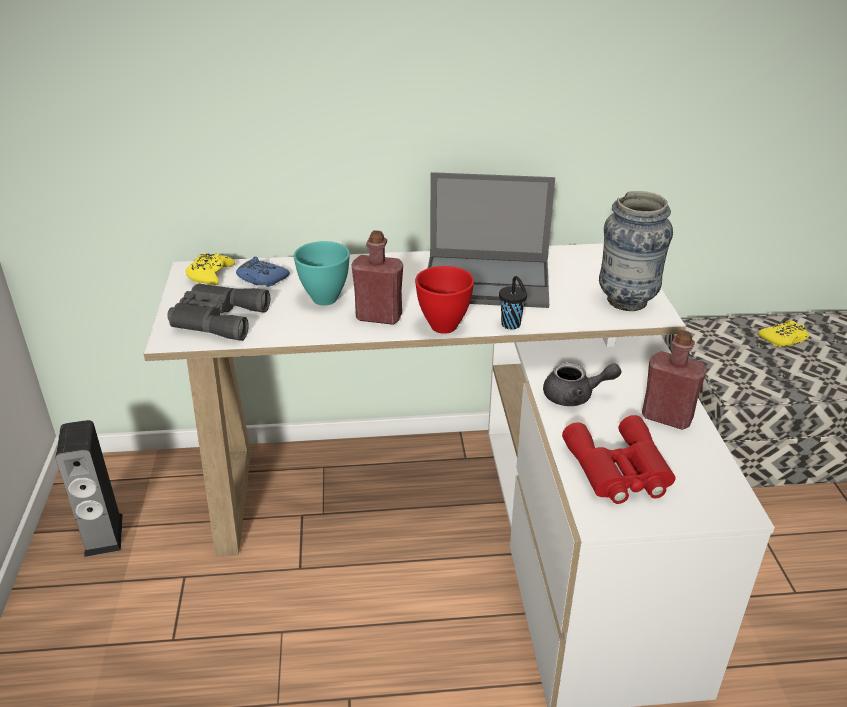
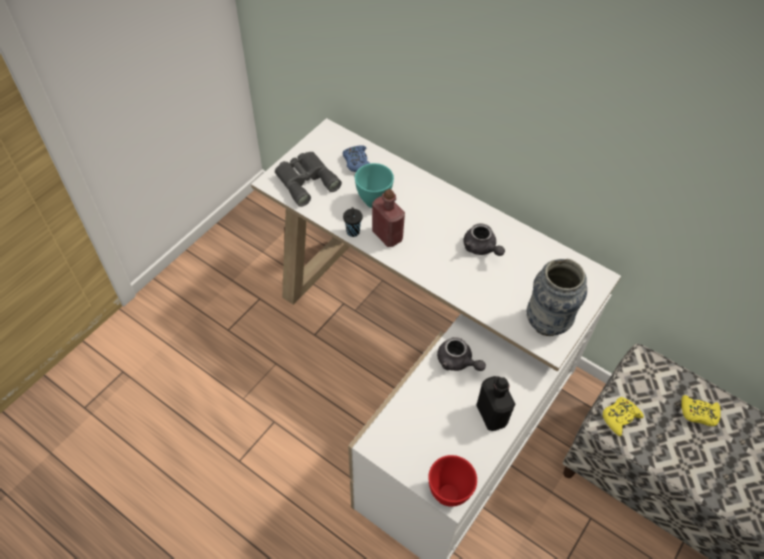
camera: 40 degrees right, 20 degrees up
(103, 535) = (244, 246): speaker -> none
(210, 274) = (334, 142): yellow game controller -> yellow game controller (620, 417)
(444, 327) = (413, 268): red bowl -> red bowl (448, 495)
(488, 281) = (481, 248): laptop -> grey teapot
(511, 325) = (452, 293): black cup -> black cup (353, 233)
(619, 470) = (420, 426): red binoculars -> none
(667, 417) = (491, 415): red bottle -> black bottle

